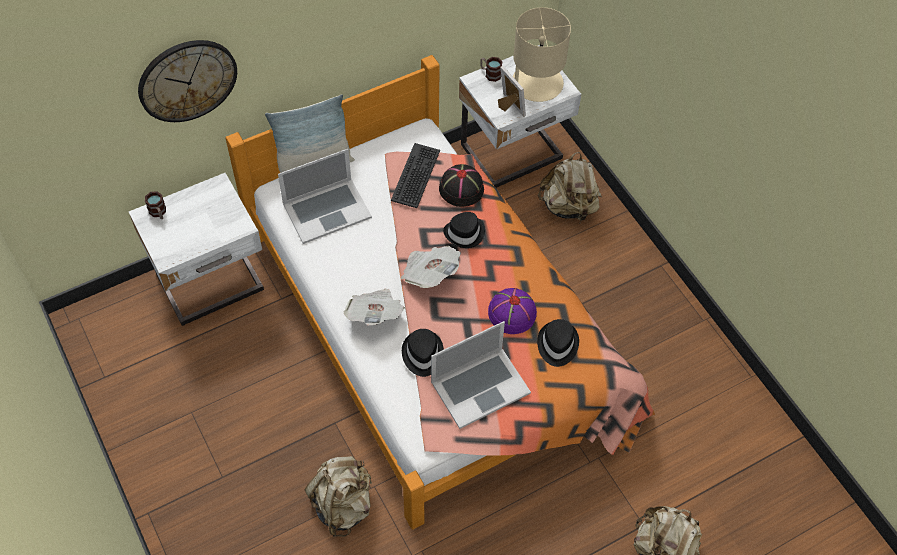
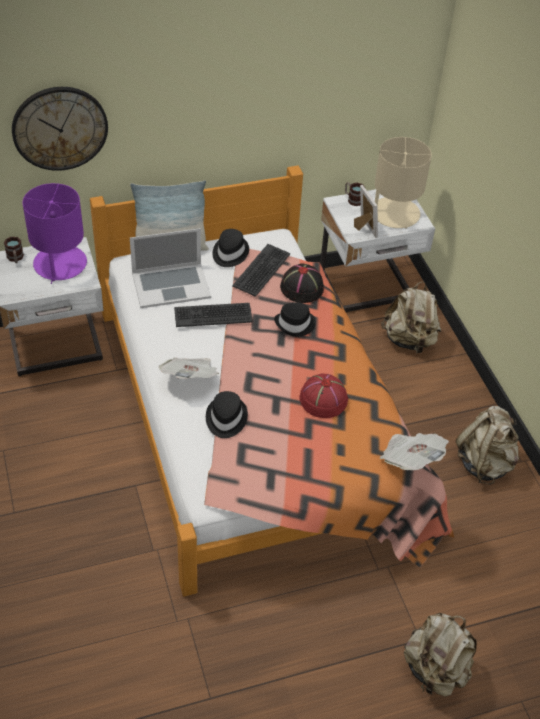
camera: 10 degrees right, 10 degrees down
(207, 211) = (60, 264): none -> purple table lamp
(343, 505) = (122, 560): beige backpack -> beige backpack (485, 463)
(379, 238) = (213, 315): none -> keyboard
(430, 274) = (252, 352): newspaper -> newspaper (410, 459)
(480, 386) = (274, 457): laptop -> none
(511, 313) = (323, 399): purple hat -> red hat
(557, 345) = (361, 435): black hat -> black hat (229, 253)

